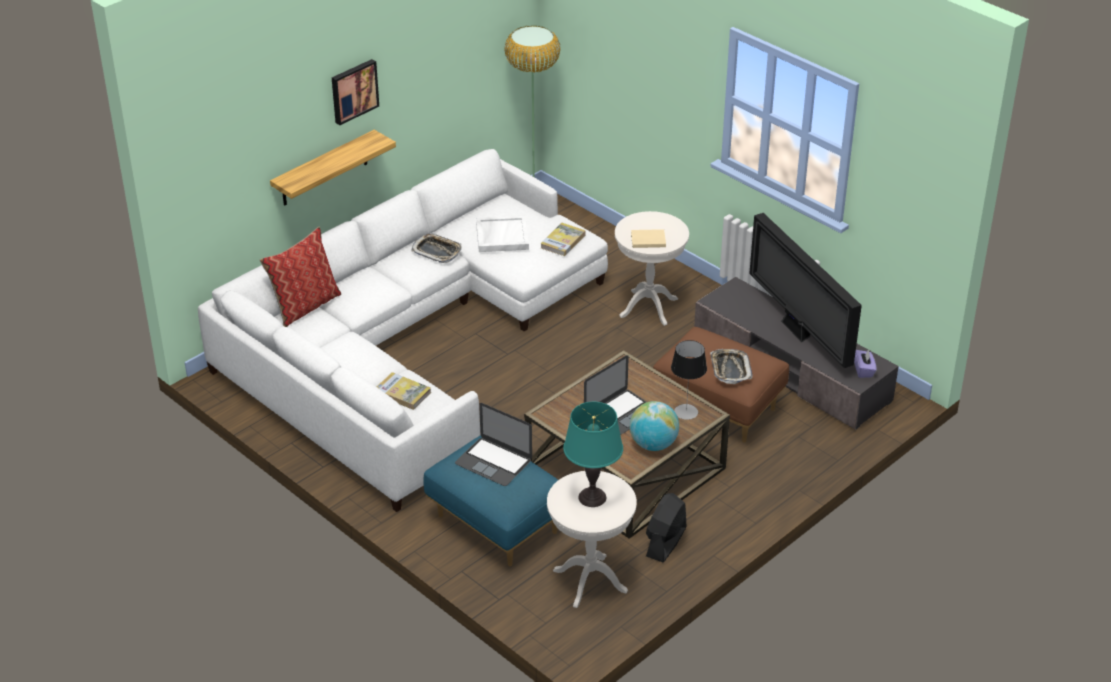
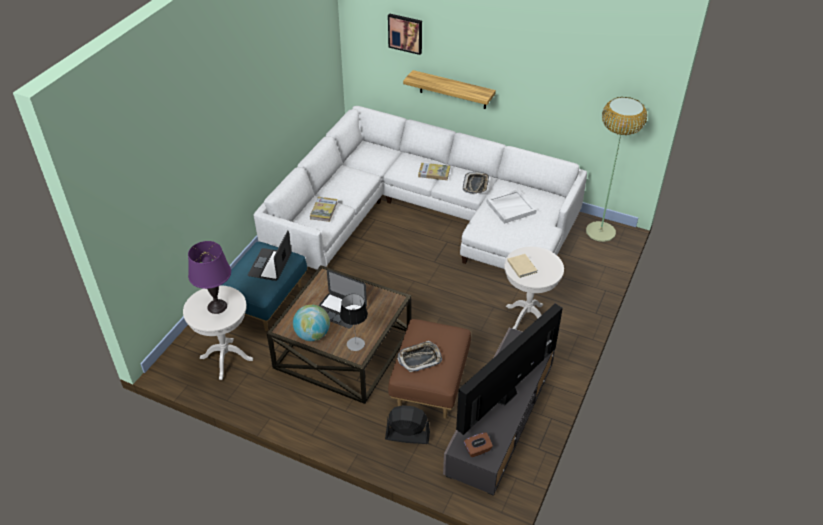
camera: 70 degrees right, 5 degrees up
(305, 306) = (389, 151): pillow -> none
(353, 91) = (483, 53): picture -> picture (405, 33)
(563, 241) = (525, 237): book -> book (434, 173)
(592, 497) = (217, 306): turquoise table lamp -> purple table lamp
(666, 542) = (275, 388): black fan -> black fan (407, 436)
(863, 370) = (477, 450): purple tissue box -> brown tissue box

